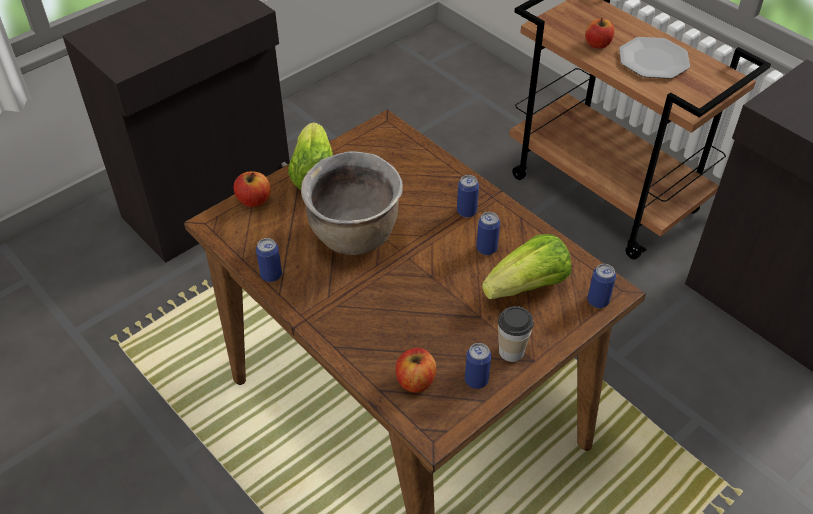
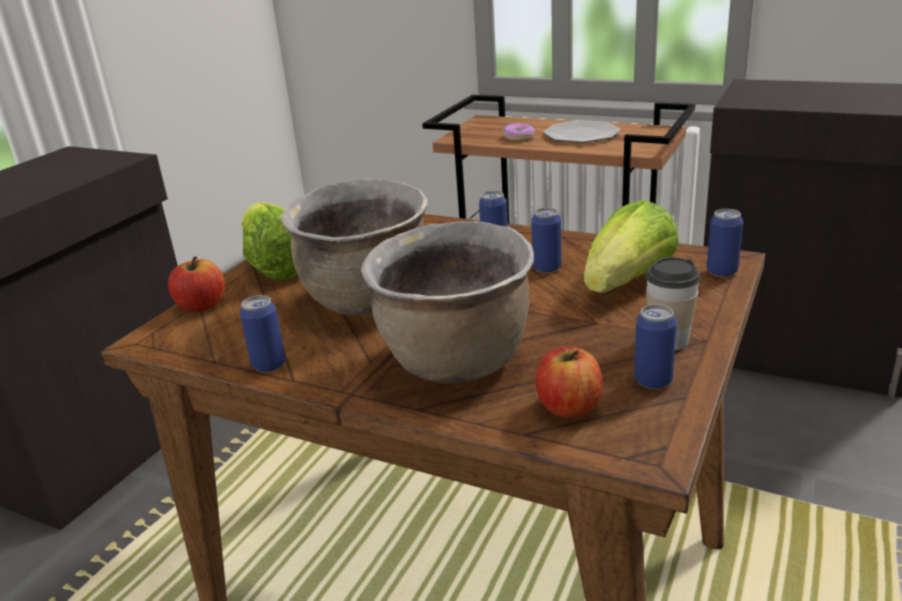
camera: 20 degrees left, 20 degrees down
(376, 318) = (456, 363): none -> brown cooking pot
(597, 44) = (519, 137): apple -> donut

